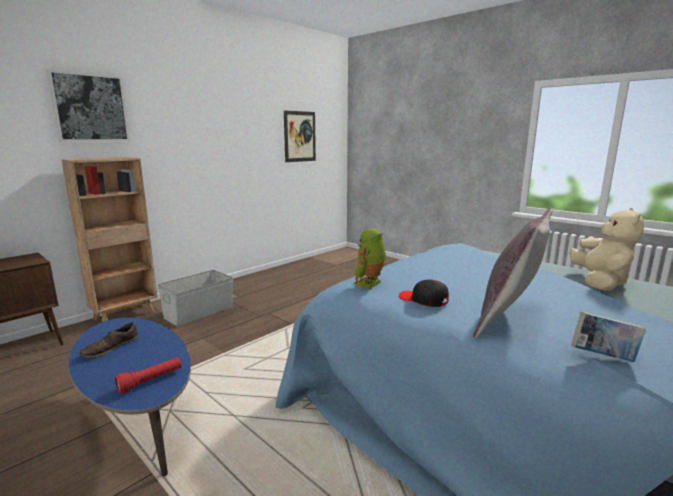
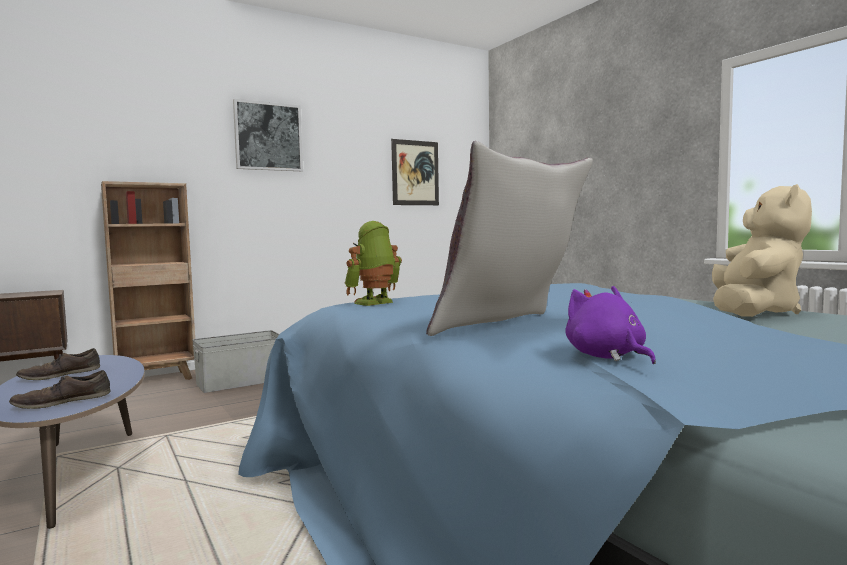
camera: 15 degrees right, 10 degrees down
(90, 108) = (140, 129): picture -> picture (268, 136)
(151, 381) = (62, 402): red flashlight -> brown shoe
(423, 300) = (421, 313): black cap -> none
(603, 357) = (607, 357): book -> purple plush toy

